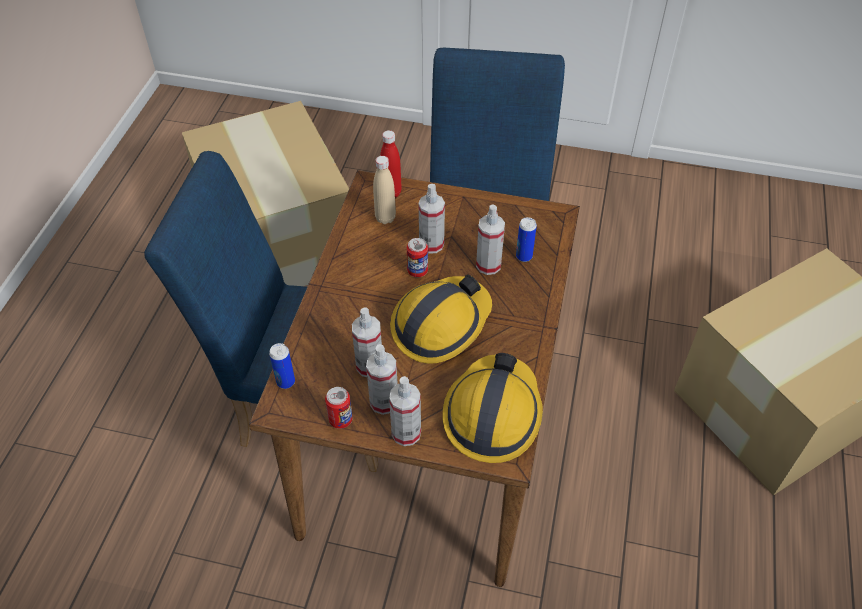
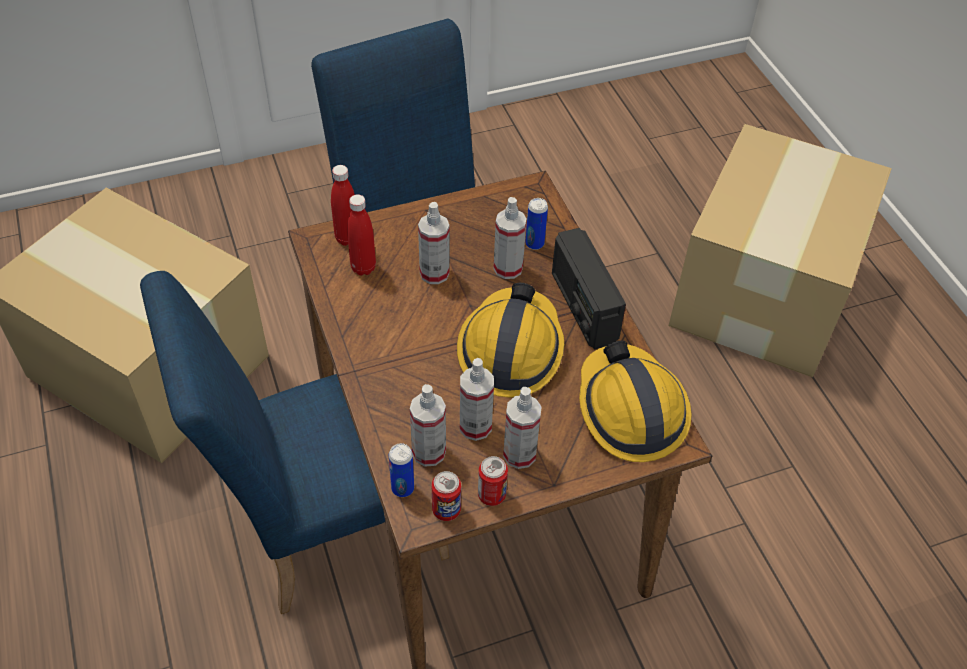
camera: 35 degrees left, 0 degrees up
(385, 218) = (363, 268): beige bottle -> red bottle
(406, 433) = (566, 472): spray bottle -> spray bottle (429, 452)
(417, 271) = (443, 307): can -> can (446, 510)
(521, 320) = (583, 307): none -> radio

